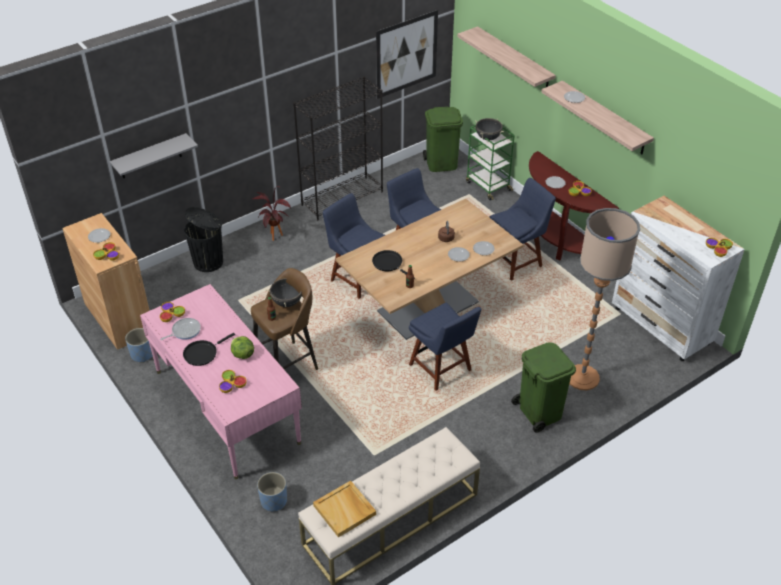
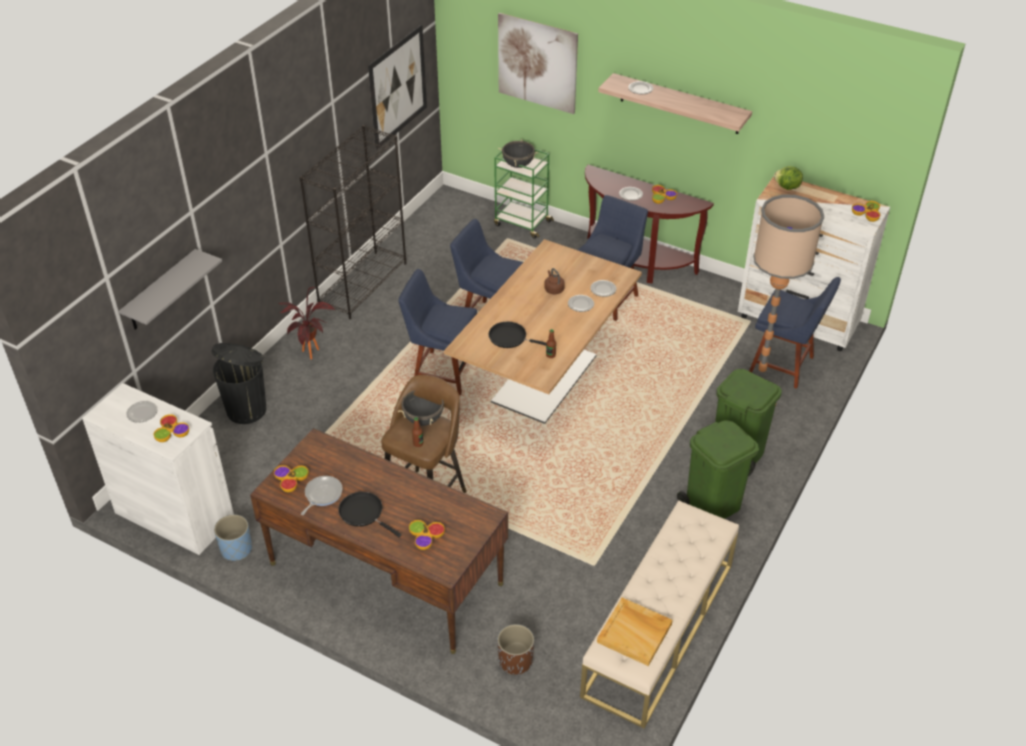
camera: 25 degrees left, 0 degrees up
(119, 318) = (174, 515): brown cabinet -> white cabinet
(202, 353) = (363, 513): black frying pan -> black frying pan turned 105 degrees clockwise
(226, 406) = (386, 574): pink desk -> brown desk
(242, 354) = (413, 498): lettuce -> lettuce (787, 187)
(274, 501) = (515, 661): blue planter -> brown planter
(442, 164) = (454, 212): green trash can -> green trash can (713, 505)
(442, 369) = (605, 443): blue chair -> blue chair (785, 365)
(514, 59) = (537, 63): shelf -> picture

